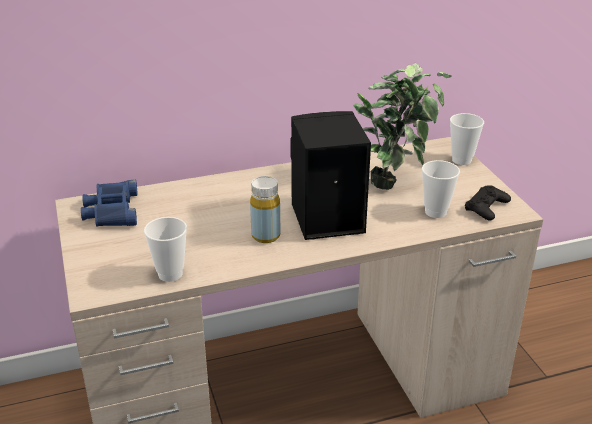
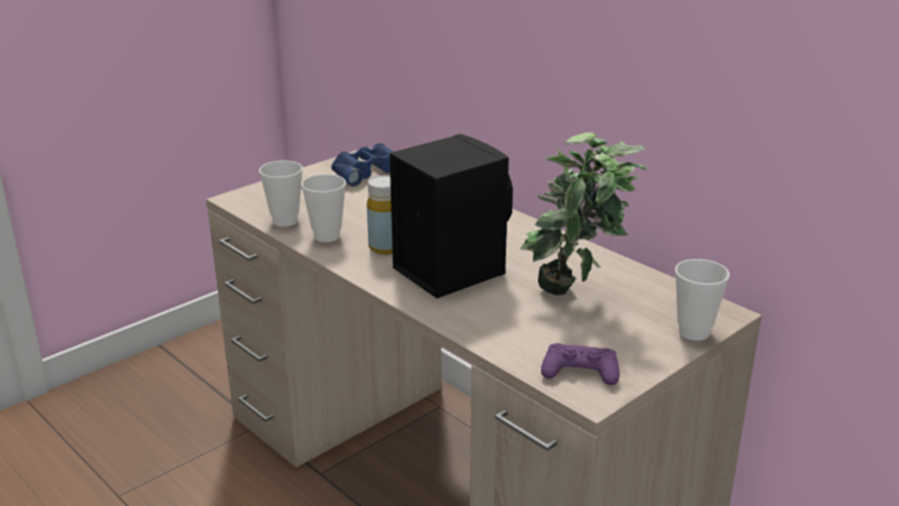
camera: 65 degrees right, 5 degrees down
(435, 212) = (530, 335): cup -> cup (327, 236)
(487, 207) = (580, 371): black game controller -> purple game controller

